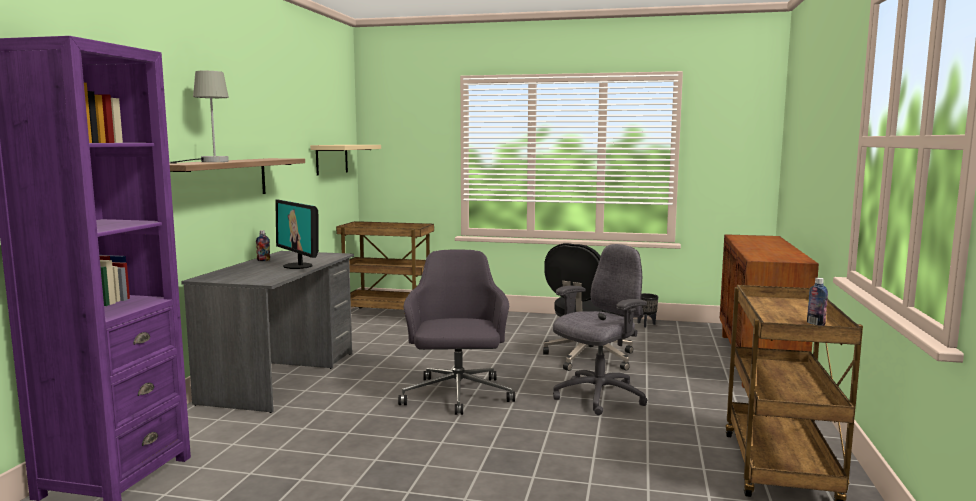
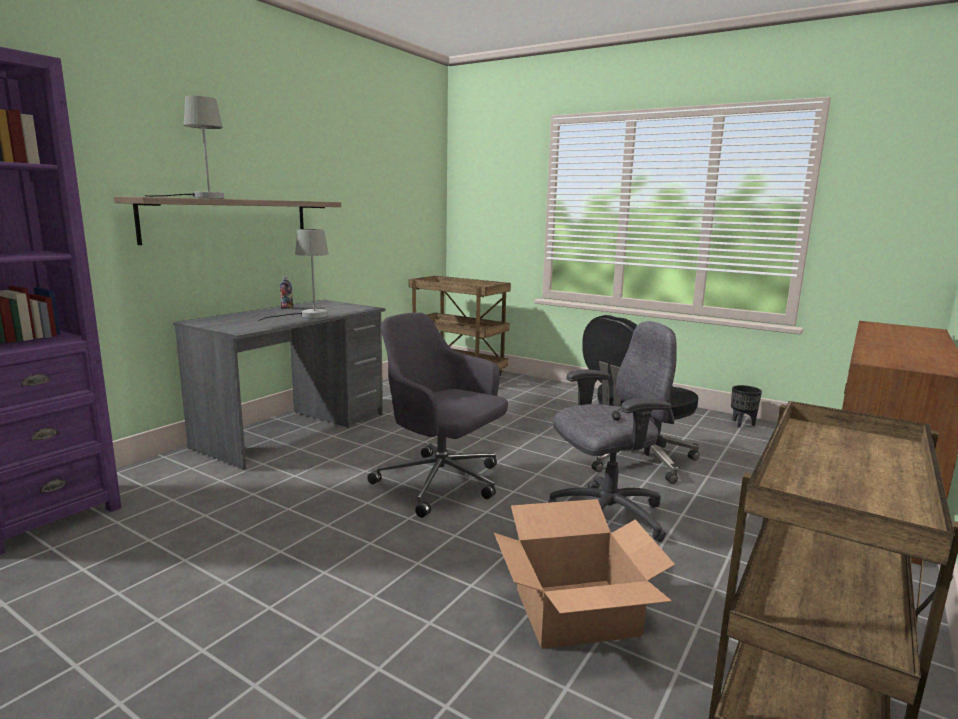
camera: 20 degrees right, 5 degrees up
(298, 266) = (306, 316): monitor -> grey table lamp
(332, 159) = (407, 208): beige shelf -> none
(457, 396) = (442, 483): grey office chair -> grey office chair turned 75 degrees counterclockwise
(623, 453) = (577, 613): none -> cardboard box
(815, 323) = (882, 497): bottle -> none

